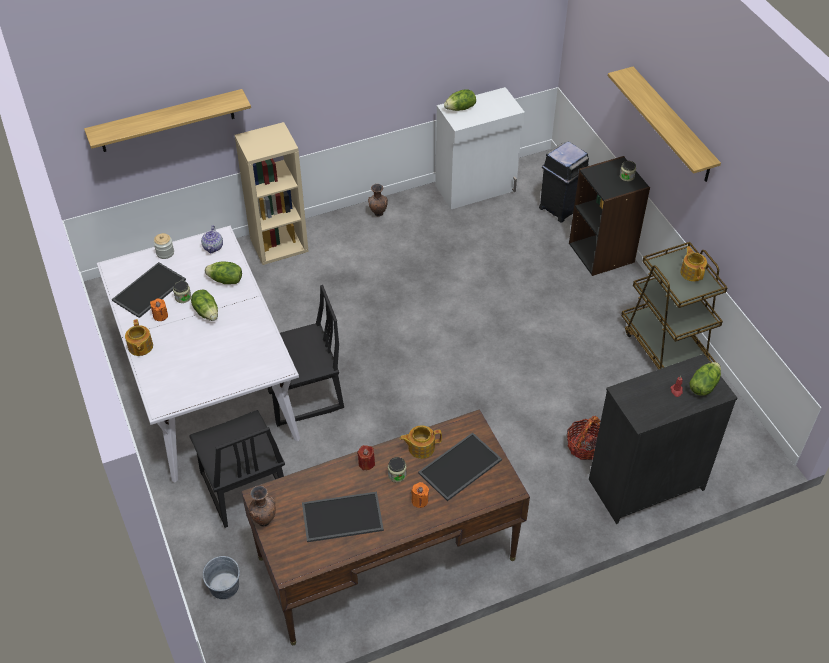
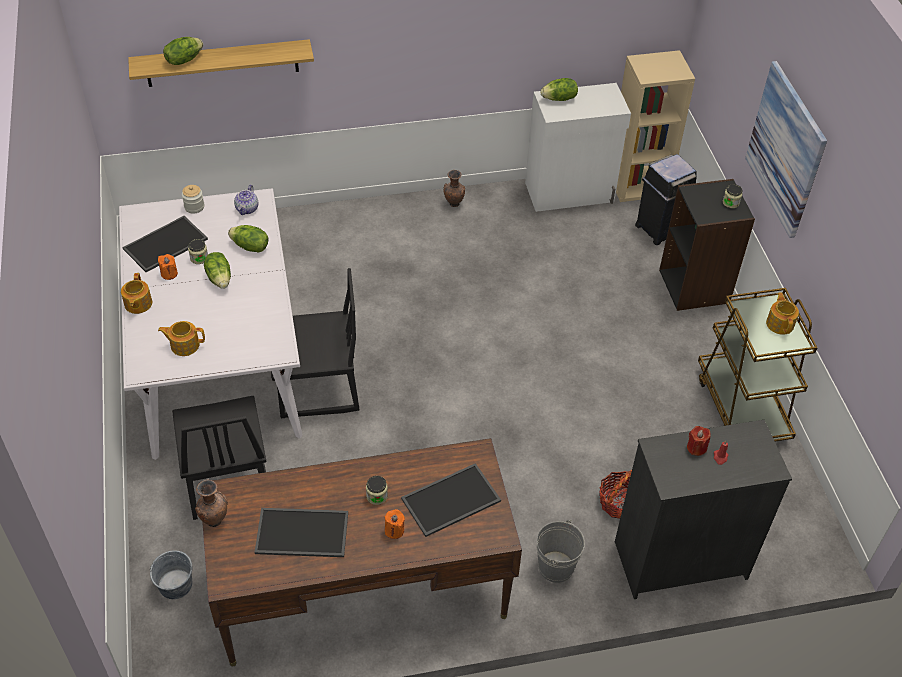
camera: 10 degrees right, 0 degrees up
(279, 244) = (337, 220): beige bookcase -> beige bookcase (638, 184)
(366, 463) = (346, 476): red candle -> red candle (696, 448)
(420, 447) = (412, 469): teapot -> teapot (184, 345)
(545, 510) = (556, 567): none -> grey bucket
(672, 125) = (786, 149): shelf -> picture
(703, 386) = (754, 457): lettuce -> lettuce (184, 60)

